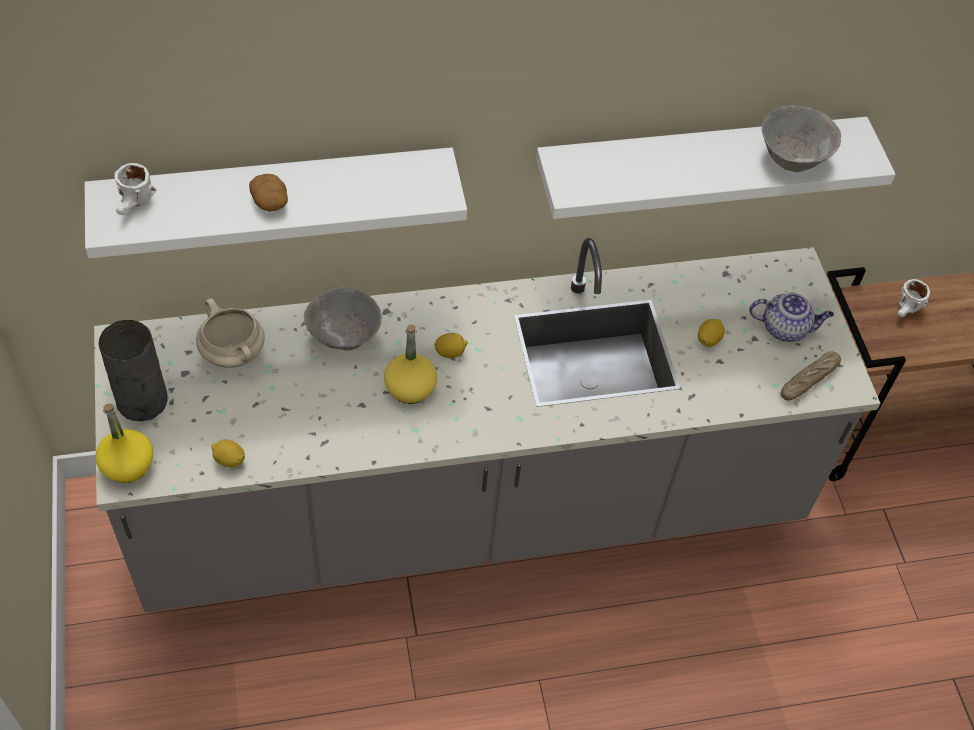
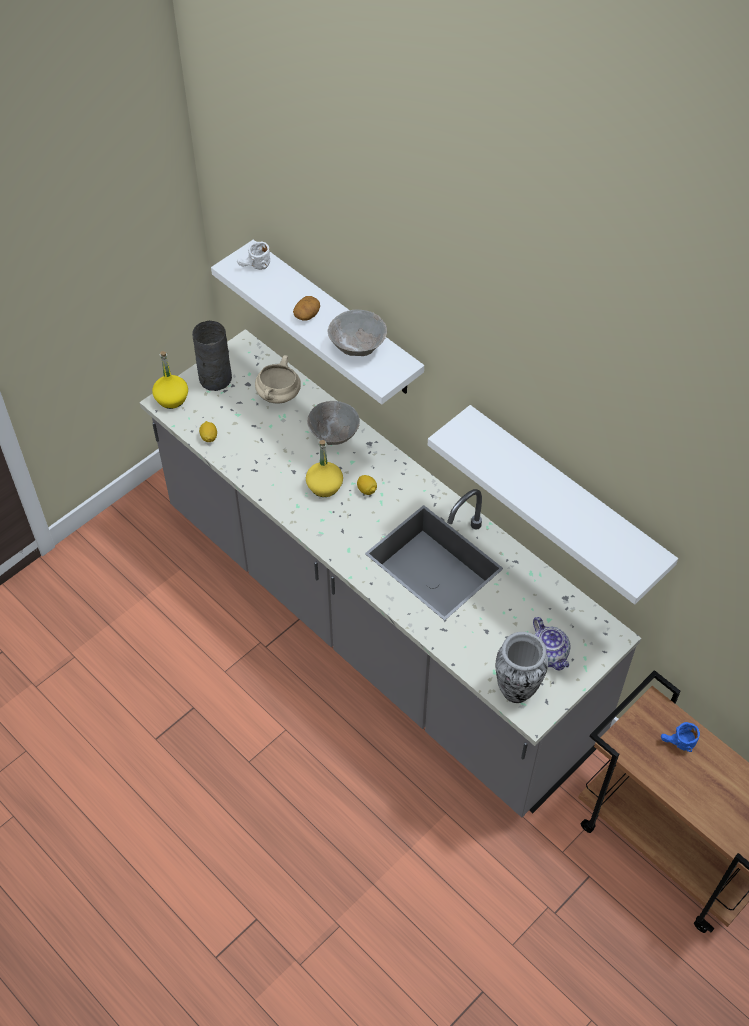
camera: 60 degrees right, 0 degrees up
(708, 339) = (499, 616): lemon -> none
(793, 158) = (592, 534): grey bowl -> grey bowl (358, 347)
(809, 379) = (517, 689): bread -> vase
(906, 311) = (677, 744): white mug -> blue mug

